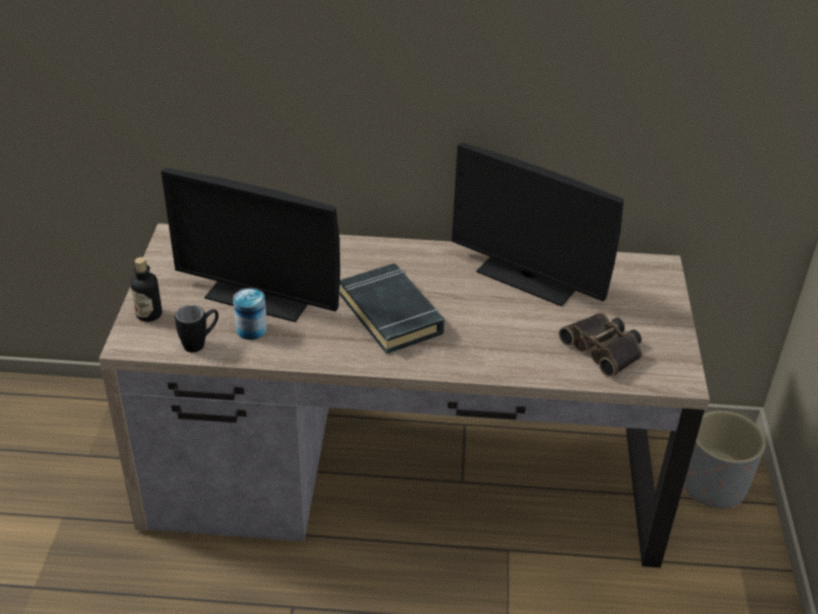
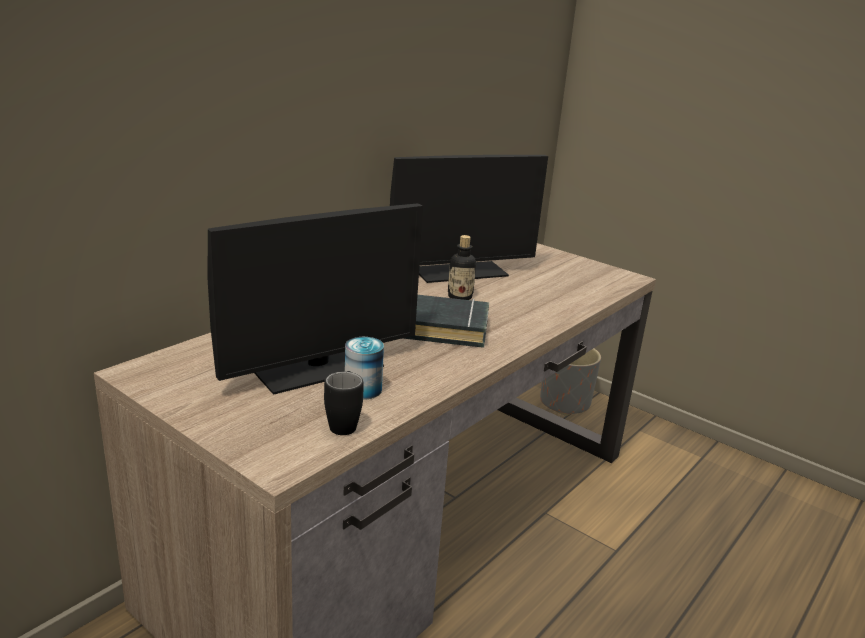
camera: 55 degrees left, 15 degrees down
(149, 314) = (247, 434): bottle -> bottle (460, 297)
(604, 349) = (572, 283): binoculars -> none

